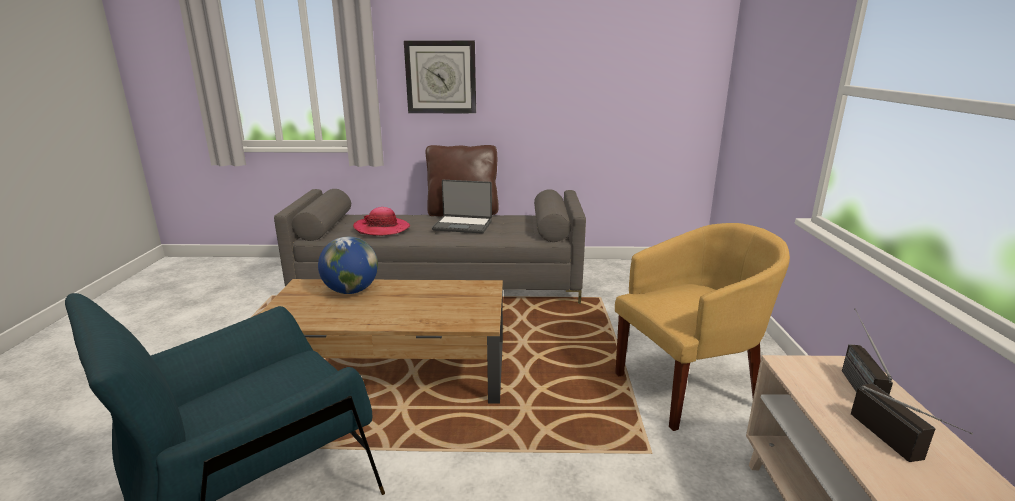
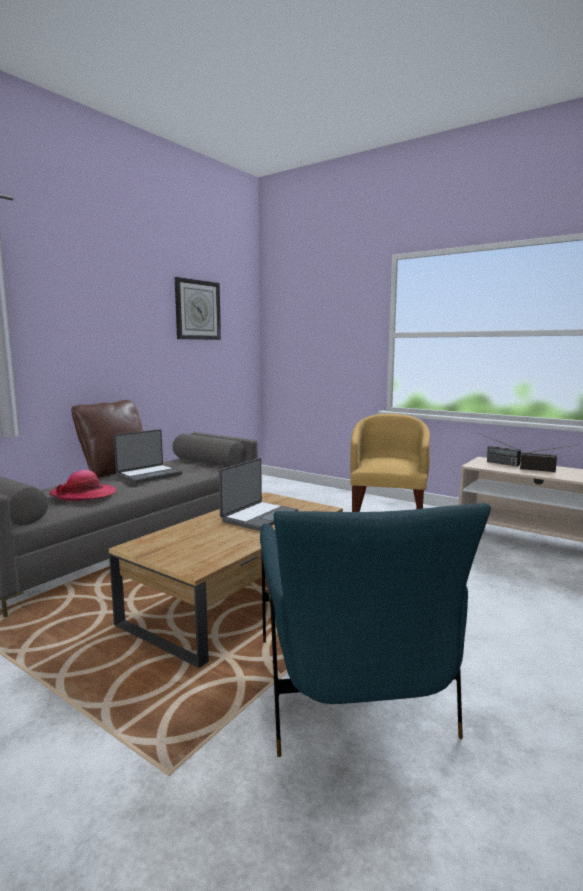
camera: 55 degrees left, 10 degrees down
(351, 291) = (192, 532): globe -> none
(419, 302) = (258, 517): none -> laptop
(441, 77) = (70, 335): wall clock -> wall clock (197, 310)

